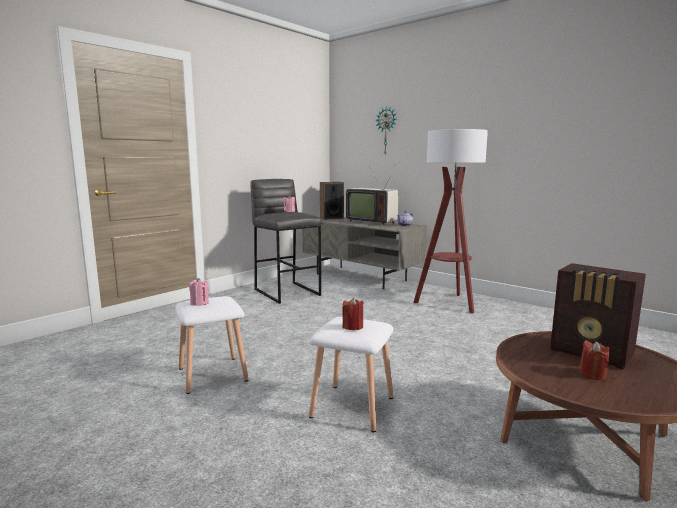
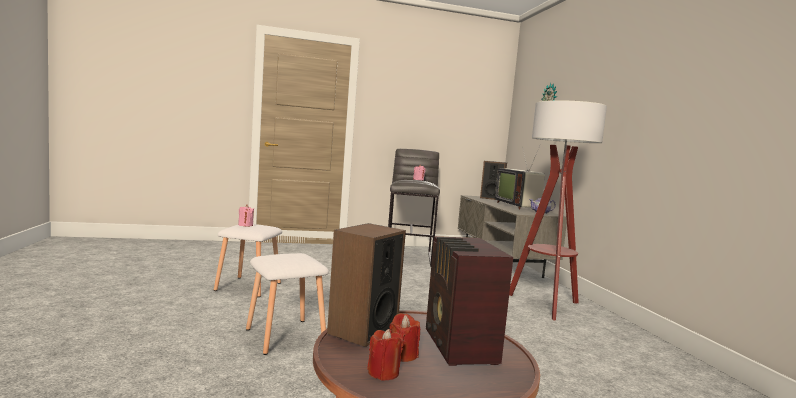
camera: 35 degrees right, 5 degrees down
(353, 327) = (286, 258): red candle -> red candle (383, 373)
(534, 367) = (362, 330): none -> speaker

